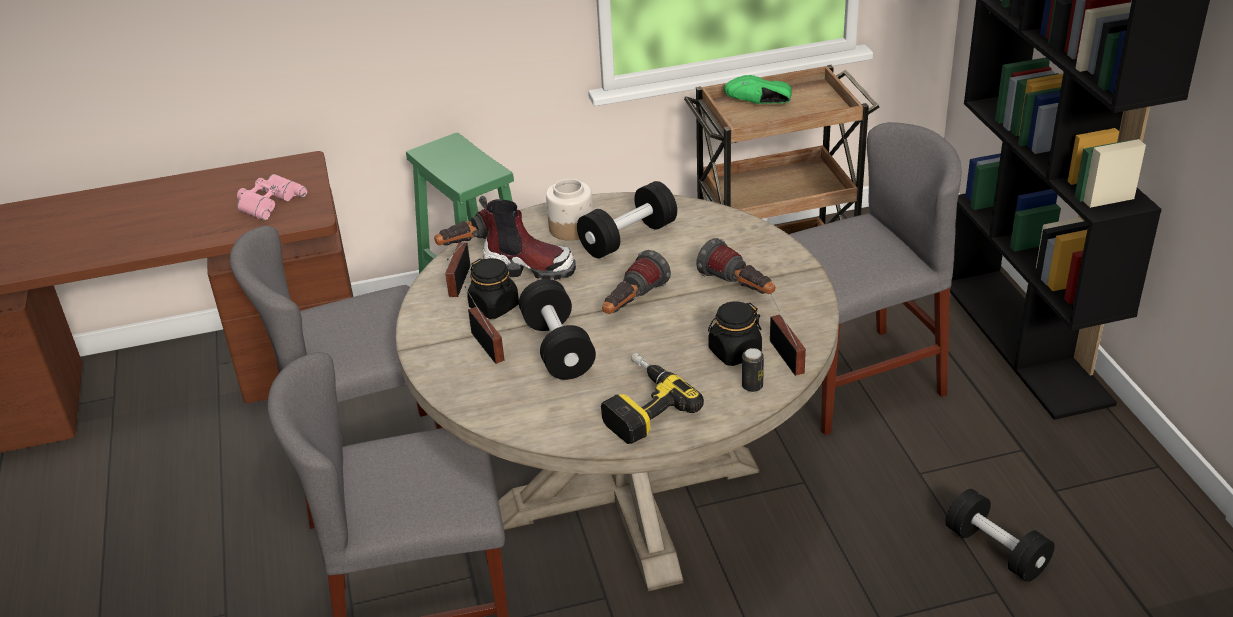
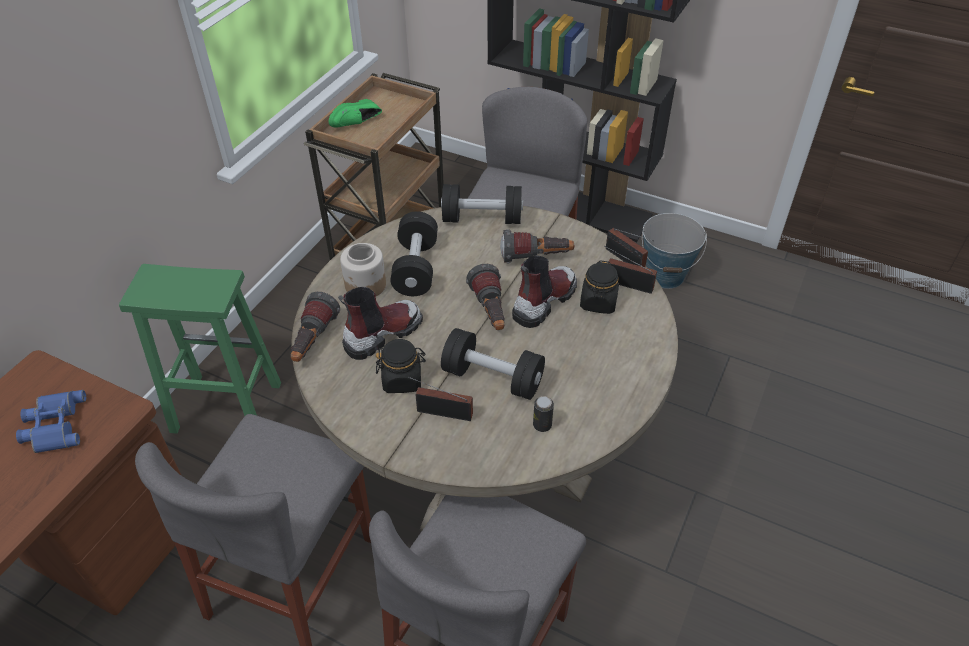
camera: 50 degrees left, 10 degrees up
(269, 201) = (53, 425): pink binoculars -> blue binoculars
(458, 283) = (346, 381): radio -> radio (626, 260)
(640, 406) = (602, 378): power drill -> none
(688, 323) = (543, 301): none -> boot
(752, 386) = (640, 317): can -> can (542, 425)
(996, 550) = (702, 333): black dumbbell -> black dumbbell (482, 218)
(1039, 471) = (665, 275): none -> bucket

